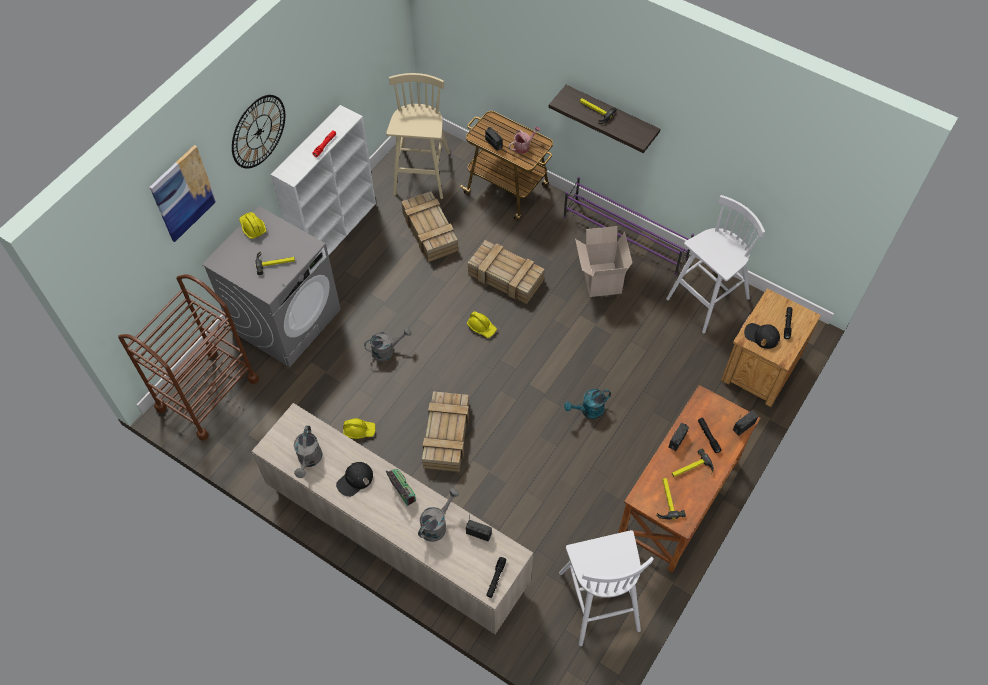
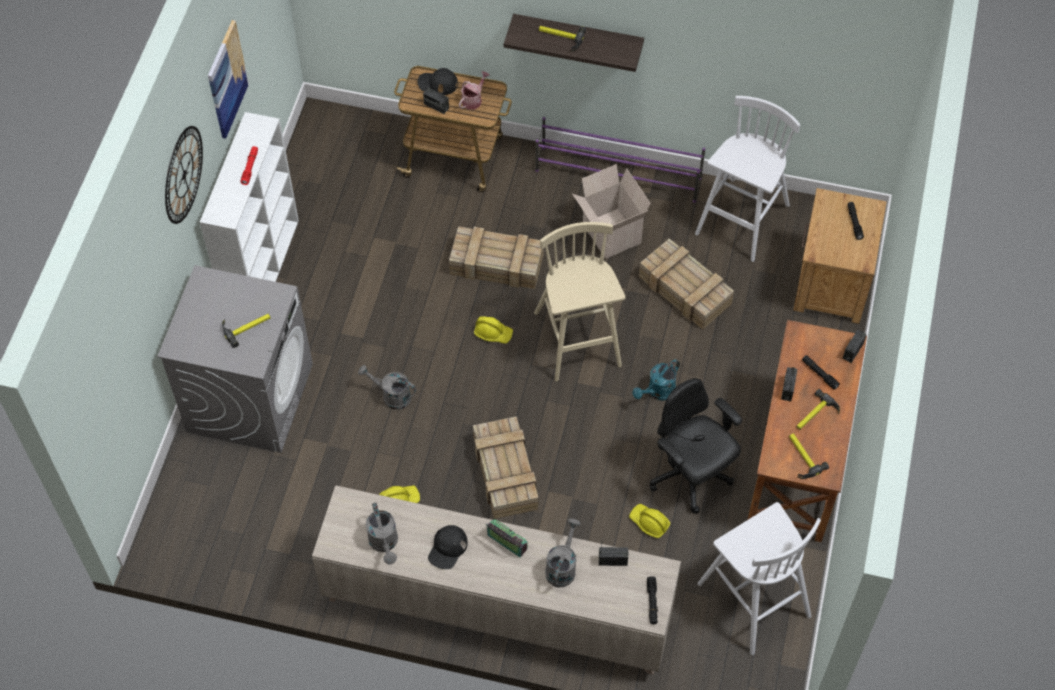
camera: 20 degrees left, 0 degrees up
(183, 193) = (134, 275): picture -> picture (226, 79)
(207, 394) = (193, 516): brown cart -> none
(252, 227) = (199, 293): yellow hard hat -> yellow hard hat (649, 522)
(387, 350) = (391, 396): grey watering can -> grey watering can turned 120 degrees counterclockwise
(421, 174) = (340, 168): beige stool -> beige stool (578, 341)
(430, 232) = (382, 237): crate -> crate (686, 291)
(588, 484) = (690, 476): none -> black office chair
(761, 336) = (831, 244): black cap -> black cap (437, 83)

